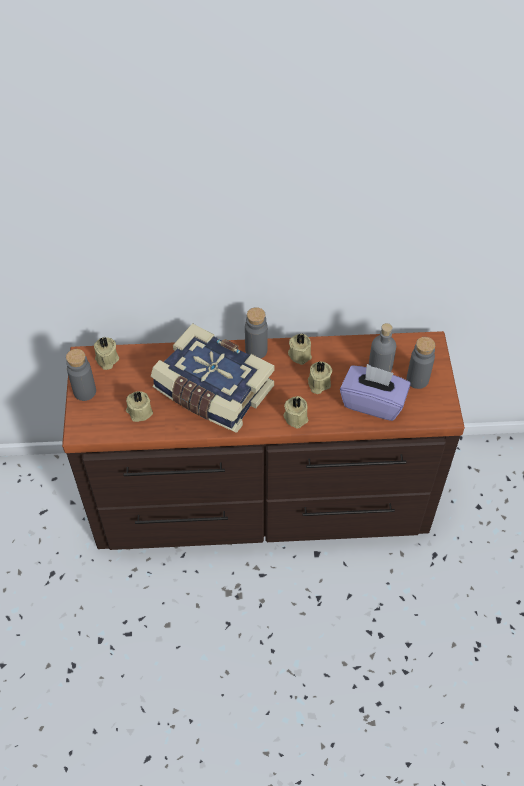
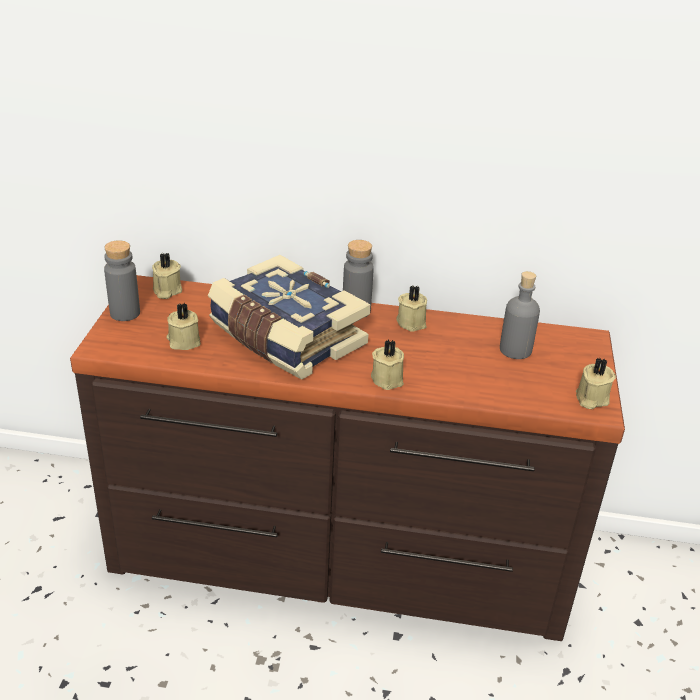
camera: 10 degrees right, 20 degrees down
(318, 384) = (427, 352): beige candle -> beige candle (590, 399)
(373, 402) = (497, 381): purple tissue box -> none
(417, 379) = (564, 369): grey bottle -> none

